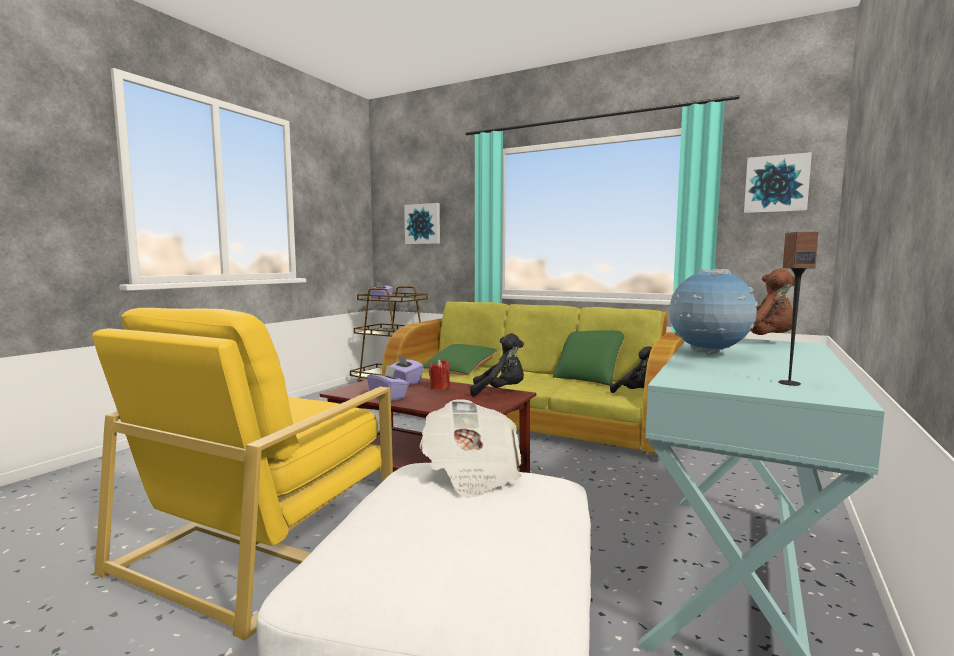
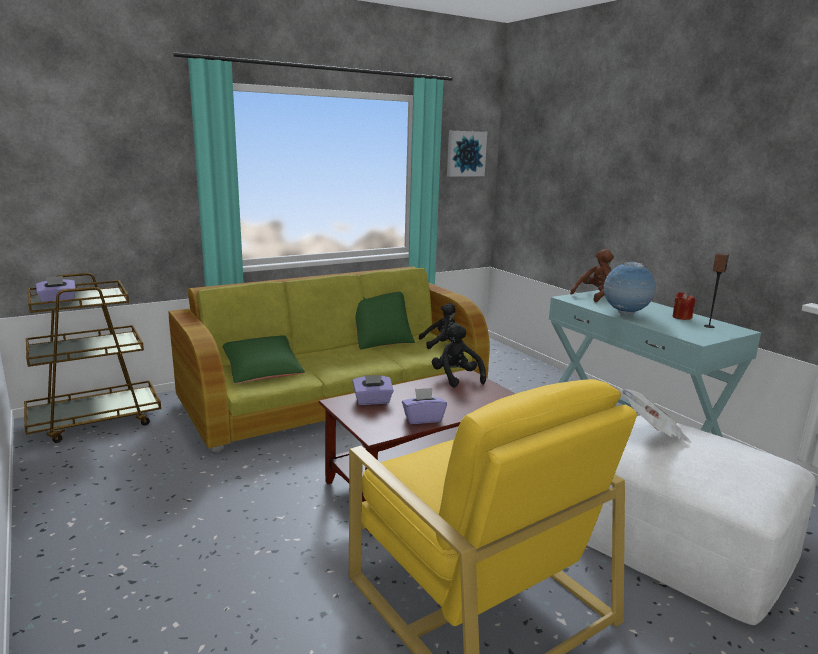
camera: 60 degrees left, 10 degrees up
(423, 224) = (91, 177): picture -> none
(439, 387) = (413, 393): red candle -> red candle (681, 317)
(500, 392) = (456, 378): black plush toy -> black plush toy turned 60 degrees counterclockwise

